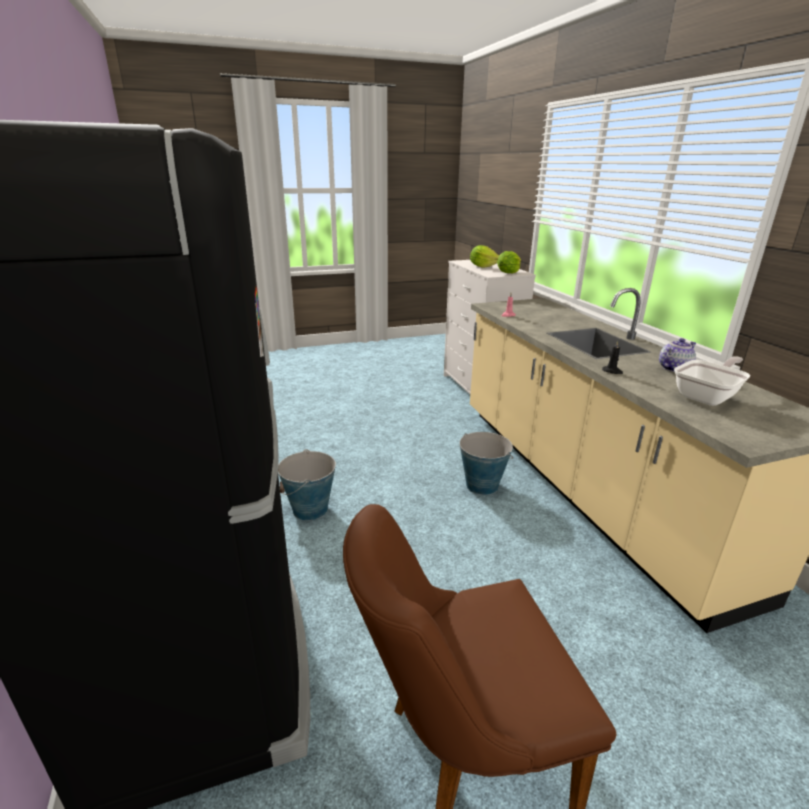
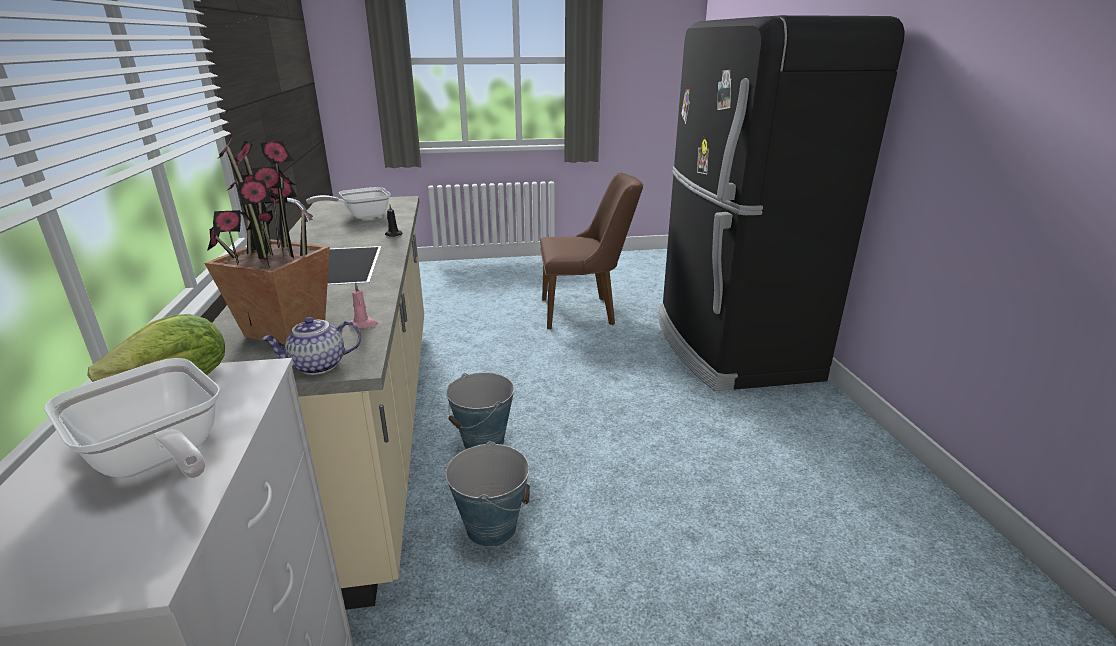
camera: 170 degrees left, 0 degrees up
(310, 509) = (696, 431): bucket -> bucket (491, 527)
(483, 266) = (157, 459): lettuce -> frying pan
(541, 313) = (286, 329): none -> potted plant
(673, 368) = (327, 234): teapot -> teapot (318, 366)

